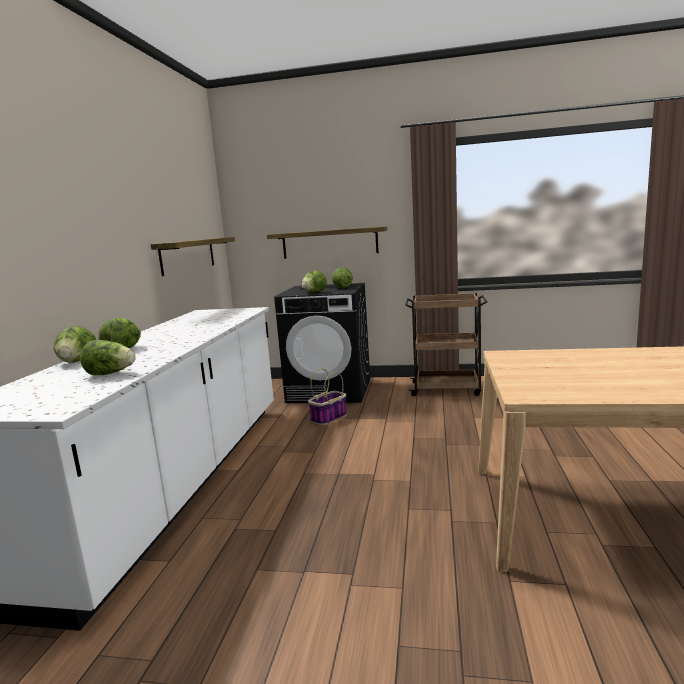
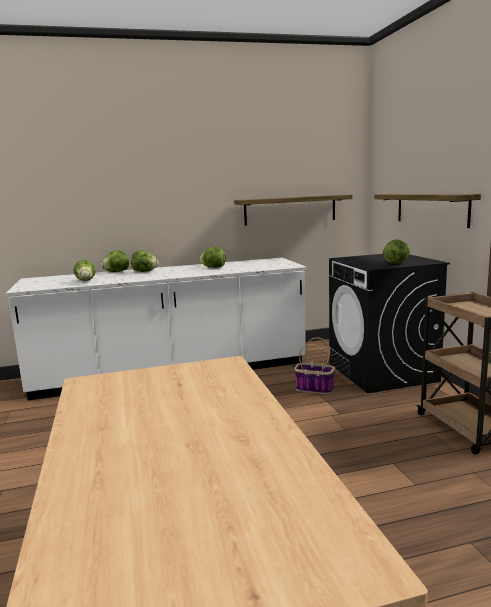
camera: 65 degrees right, 0 degrees up
(314, 292) = (359, 261): lettuce -> lettuce (213, 267)

